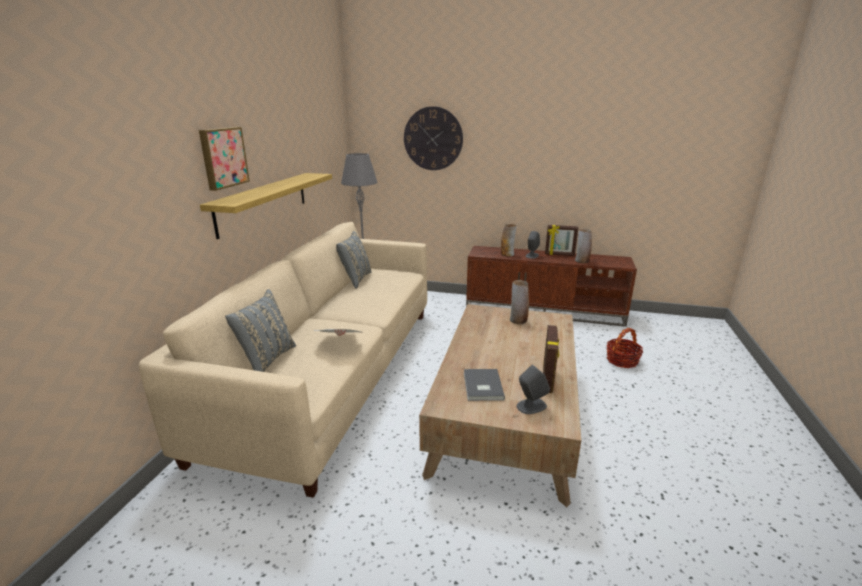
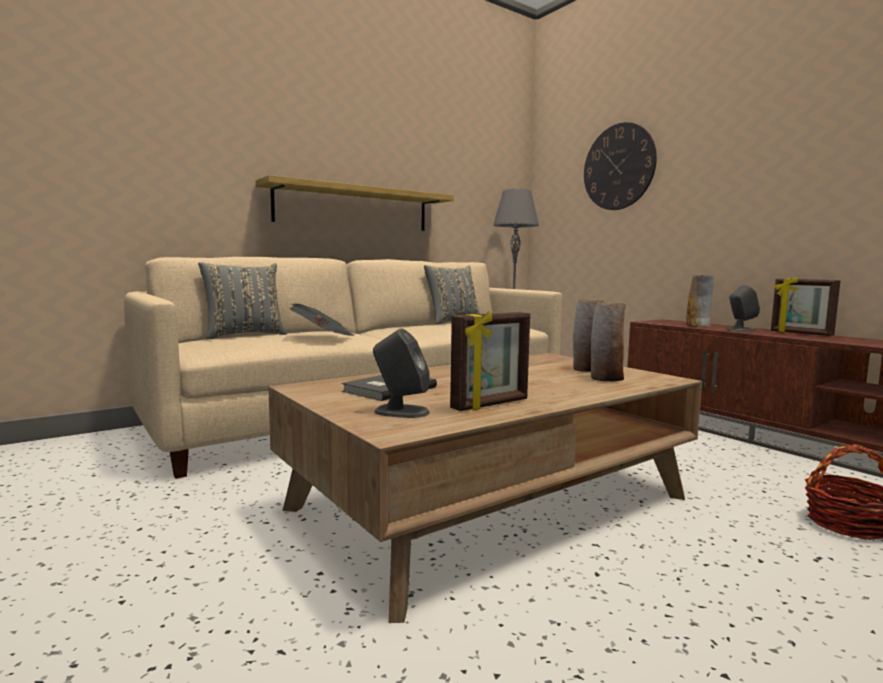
camera: 40 degrees right, 15 degrees down
(223, 157) = (300, 145): picture -> none
(581, 261) = (834, 340): vase -> vase (606, 379)

